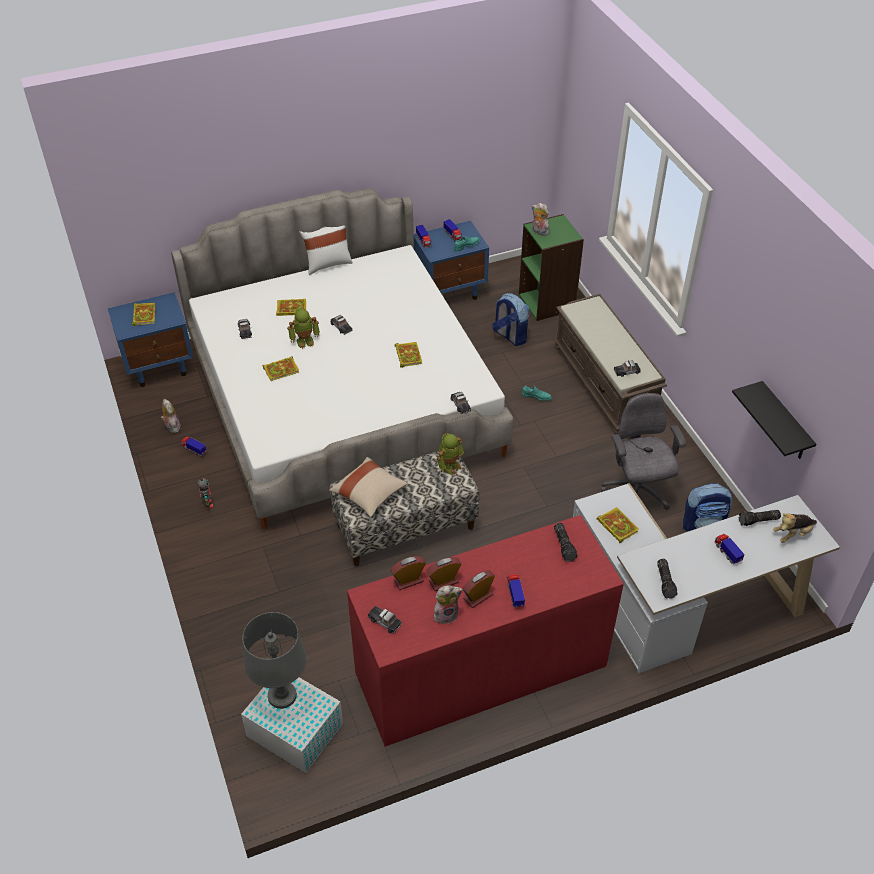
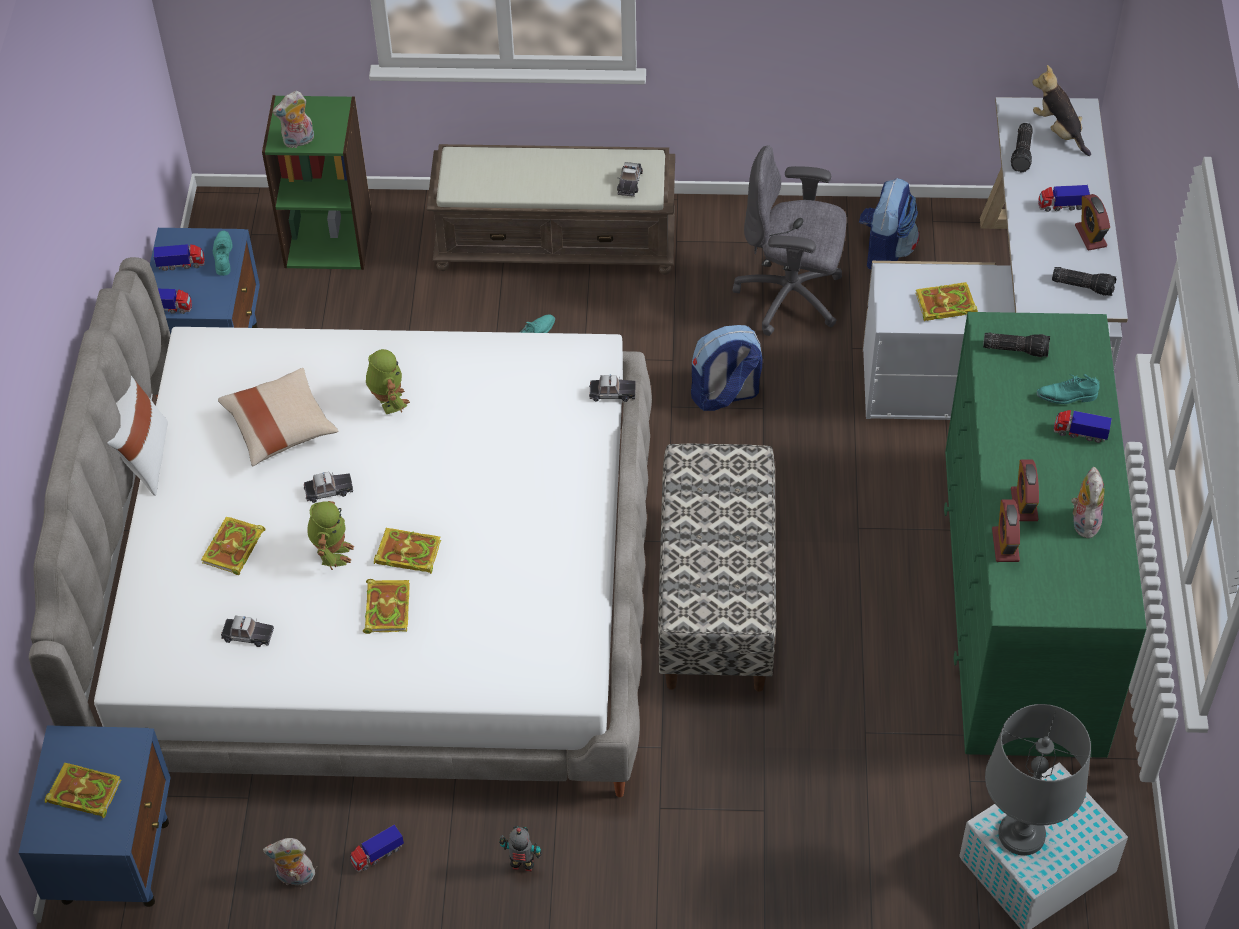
camera: 65 degrees left, 5 degrees up
(369, 494) = (711, 585): beige pillow -> beige pillow (280, 428)
(385, 621) = (1068, 596): toy car -> none
(408, 355) = (457, 422): book -> book (406, 553)
(449, 465) = (703, 463): toy robot -> toy robot (388, 401)
(478, 596) = (1067, 475): alarm clock -> alarm clock (1090, 236)
(480, 669) = (1021, 597): red dresser -> green dresser
(509, 336) = (376, 316): backpack -> backpack (725, 395)
(541, 580) = (1066, 397): none -> turquoise shoe
(784, 423) = (921, 36): black shelf -> none
(792, 534) = (1059, 131): plush toy -> plush toy turned 150 degrees clockwise

